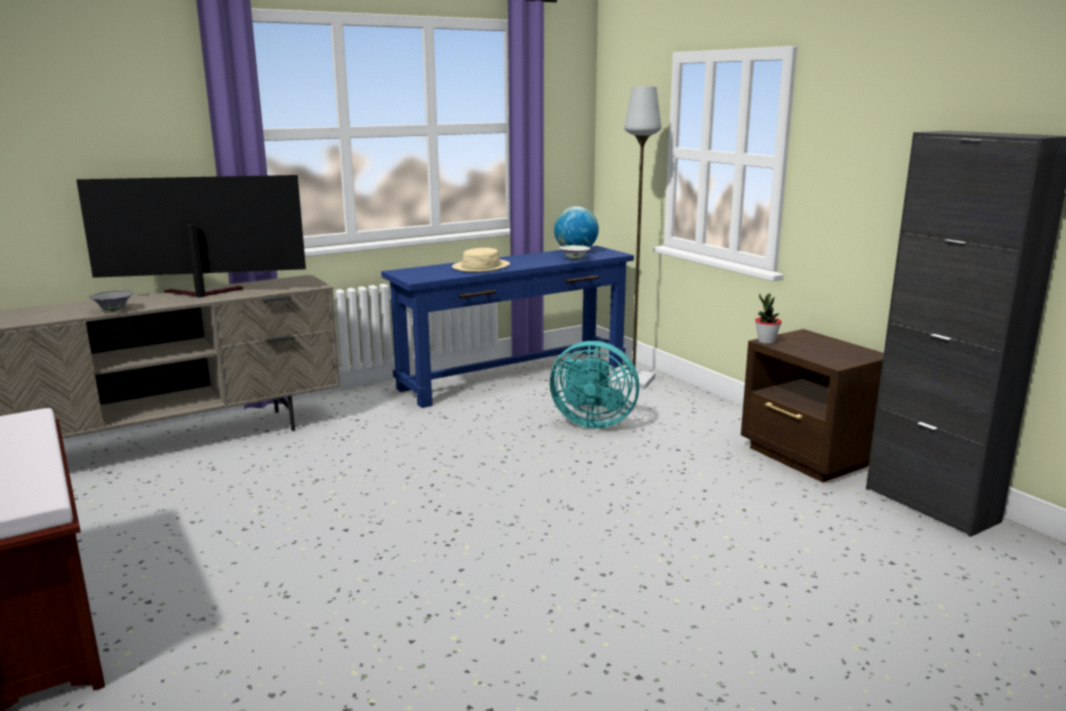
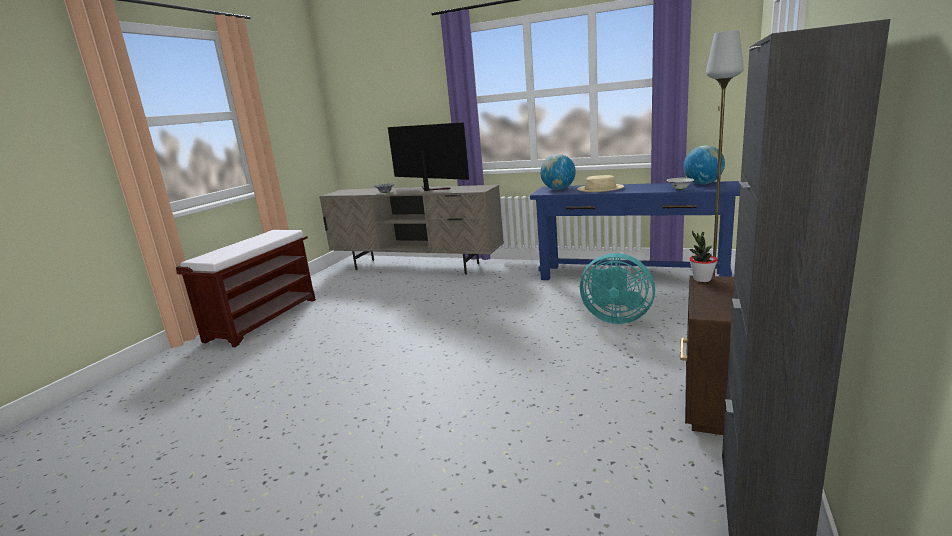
camera: 55 degrees right, 0 degrees up
(424, 273) = (558, 189): none -> globe
(592, 422) = (615, 318): turquoise fan -> turquoise fan turned 45 degrees counterclockwise

